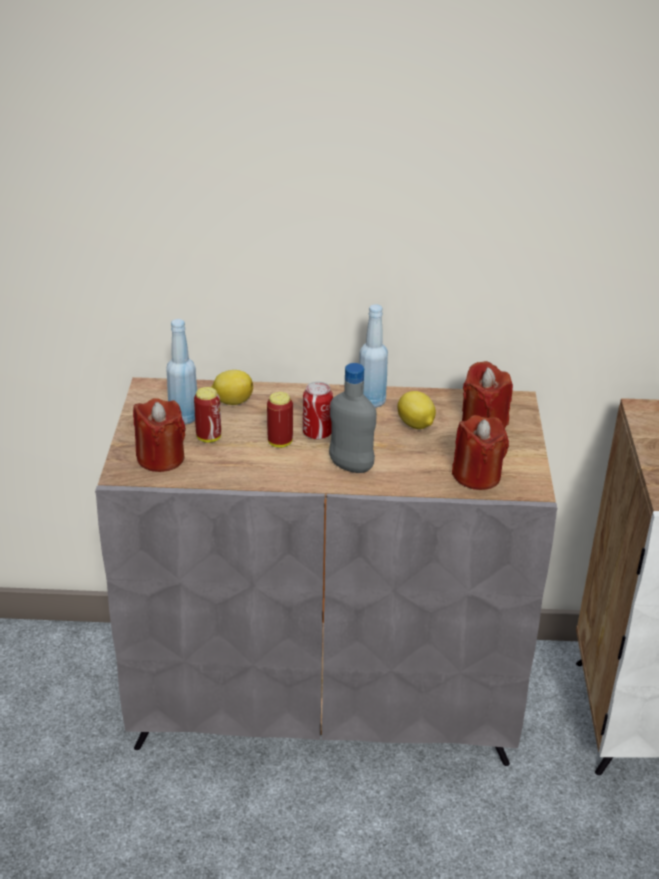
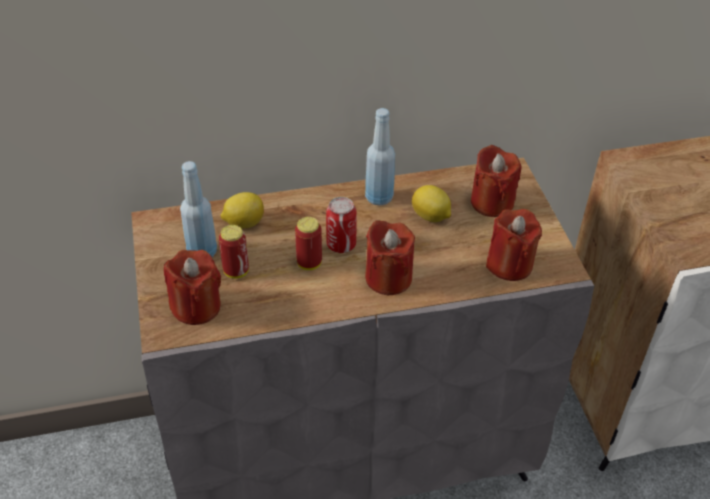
camera: 15 degrees left, 10 degrees up
(351, 466) = (388, 278): grey bottle -> red candle

